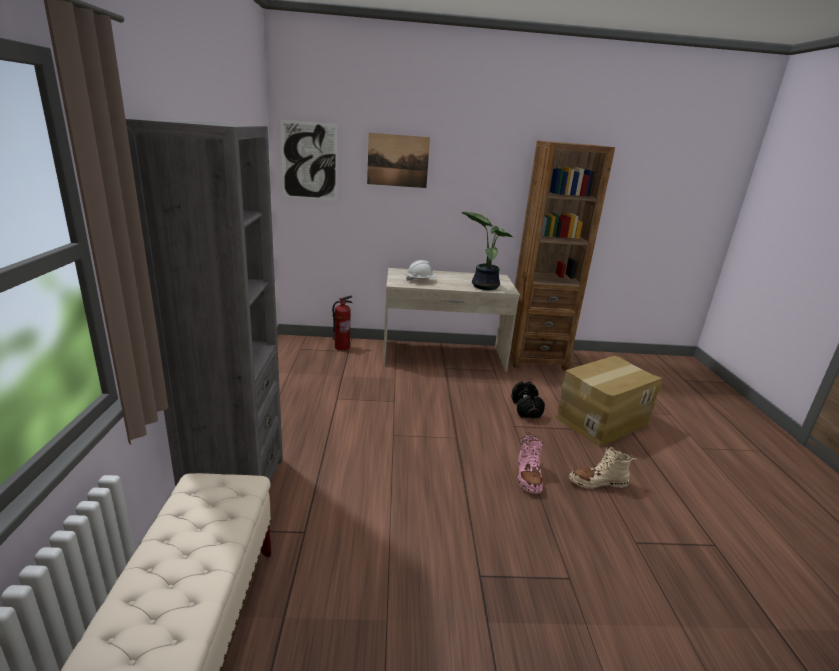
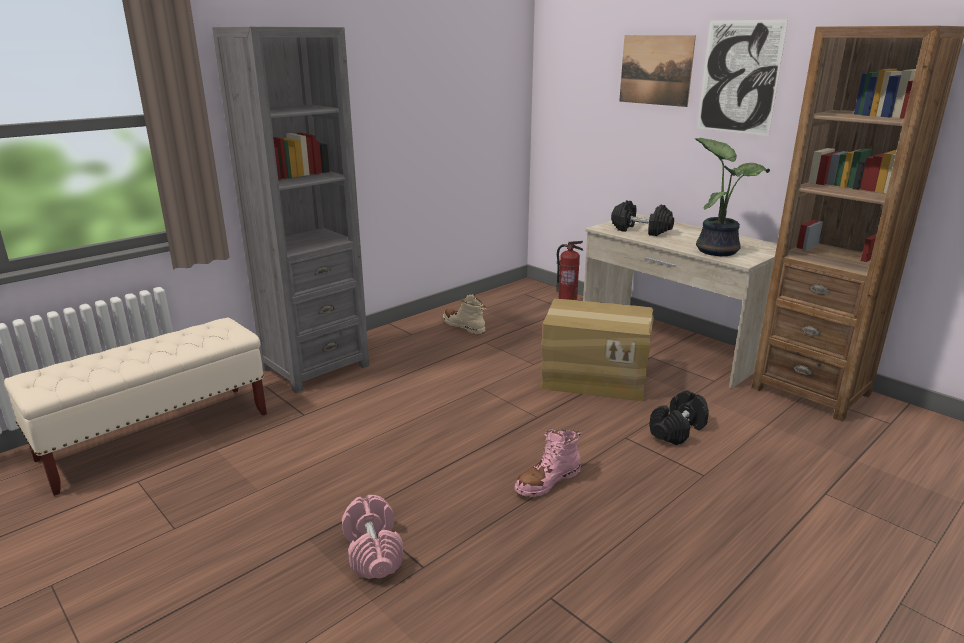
camera: 50 degrees right, 0 degrees up
(309, 161) = (565, 74): picture -> picture (739, 77)
(420, 280) = (641, 230): white hard hat -> black dumbbell
(532, 593) = (372, 550): none -> pink dumbbell
(597, 482) = (622, 531): beige boot -> beige boot (464, 326)
(601, 420) = (770, 488): cardboard box -> cardboard box (595, 377)

